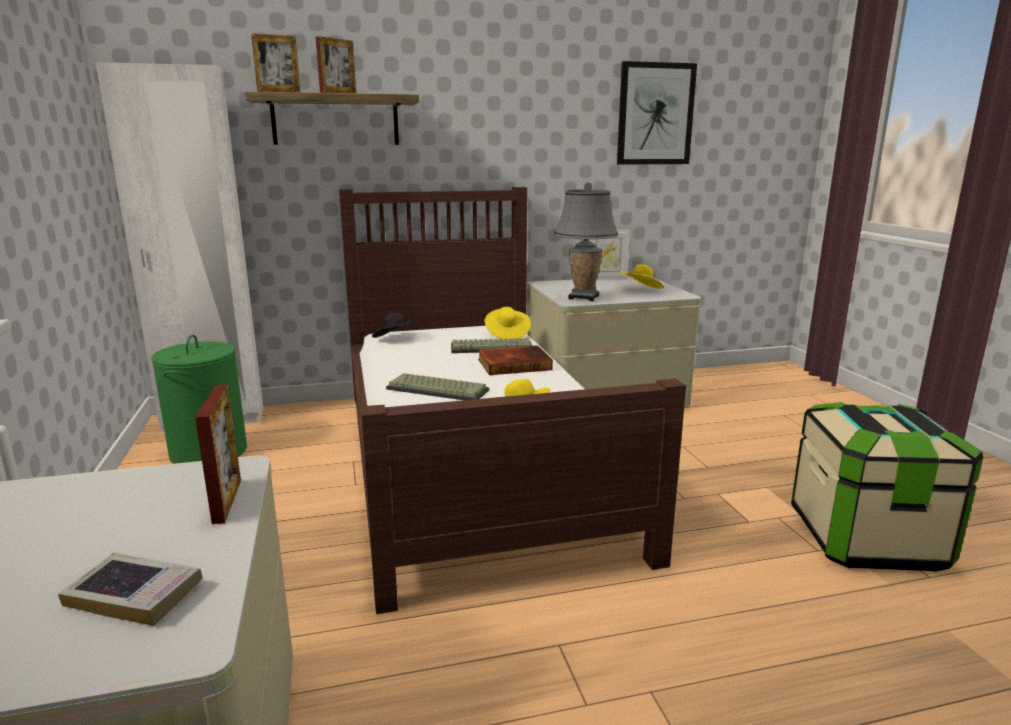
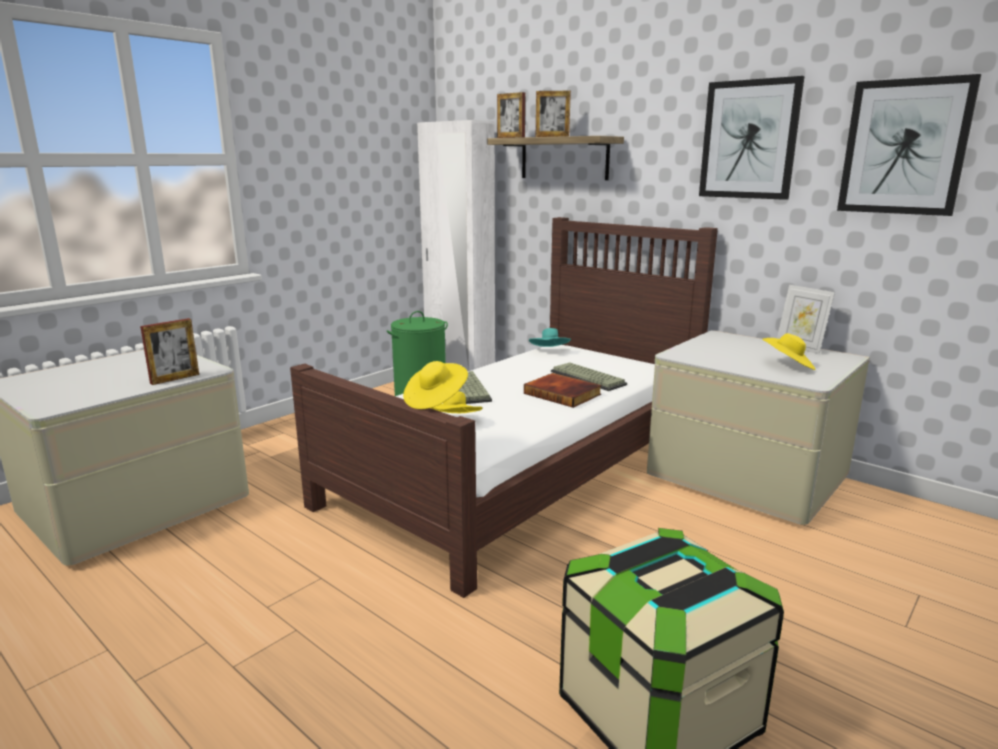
camera: 55 degrees right, 0 degrees up
(134, 595) = (83, 392): book -> none
(395, 339) = (550, 351): black hat -> turquoise hat
(507, 334) = (632, 373): yellow hat -> yellow hat (436, 400)
(542, 105) = (749, 140): none -> picture
(584, 297) = (701, 355): grey table lamp -> none

